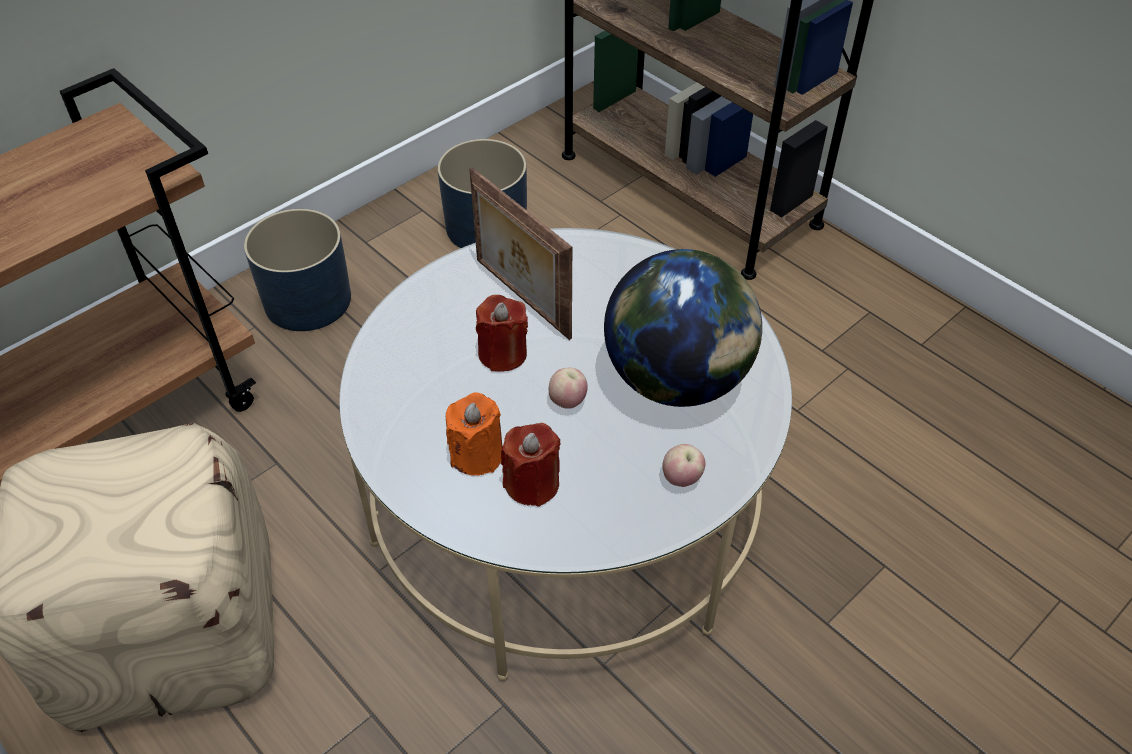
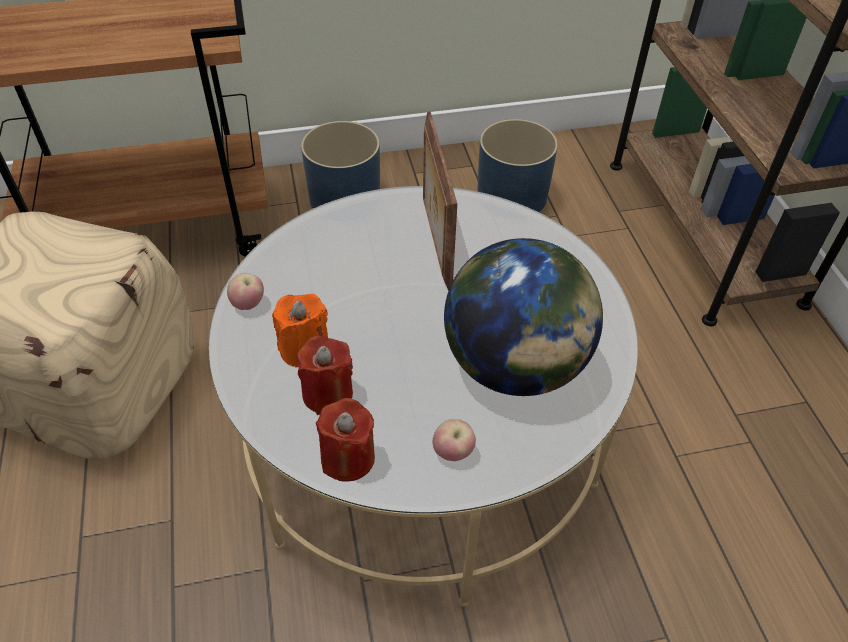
camera: 30 degrees right, 0 degrees up
(503, 354) = (387, 280): red candle -> red candle (348, 458)
(568, 401) = (409, 341): apple -> apple (248, 304)

